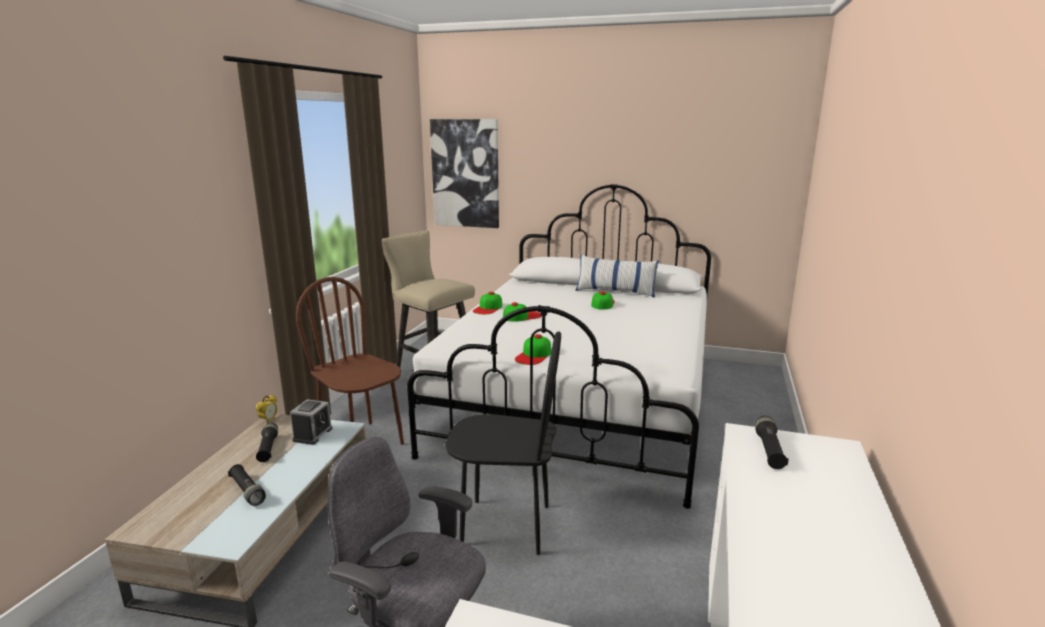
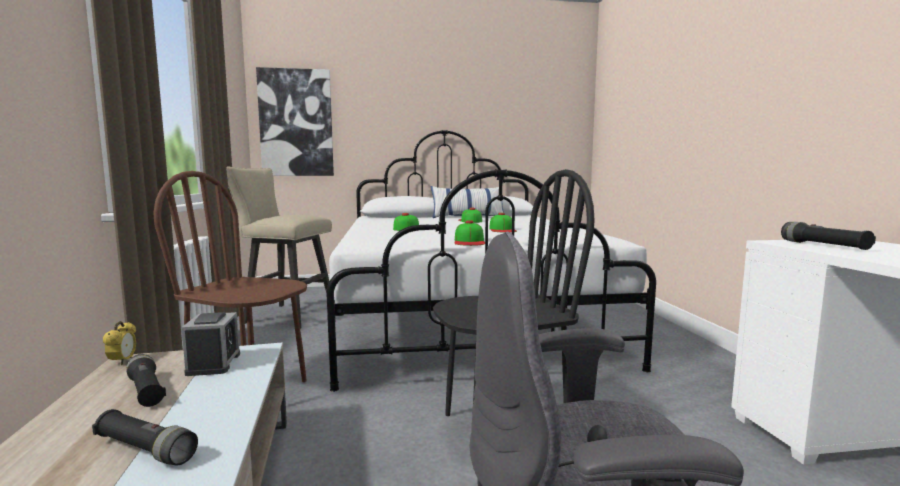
camera: 25 degrees left, 10 degrees down
(488, 308) = (368, 227): cap -> cap (502, 229)

